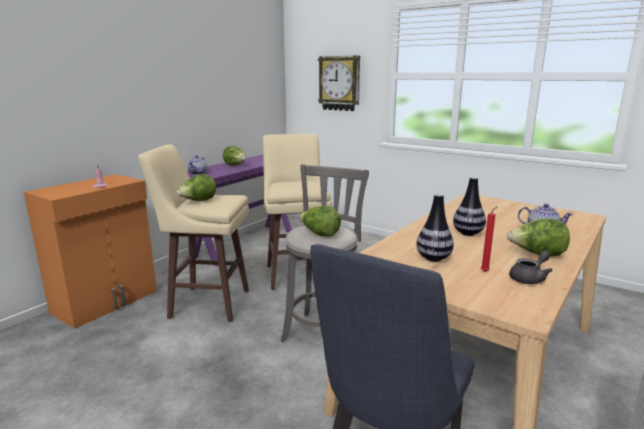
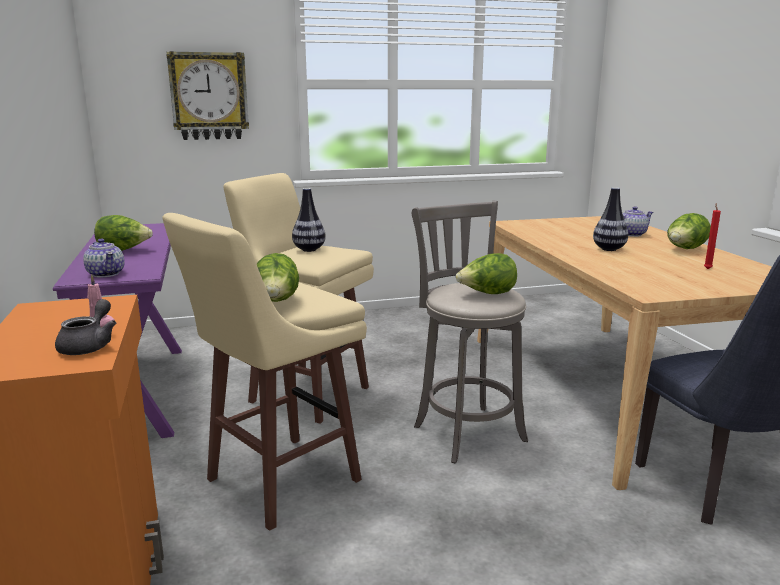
camera: 50 degrees left, 0 degrees up
(433, 258) = (660, 272): vase -> vase (309, 250)
(529, 278) = (733, 264): grey teapot -> grey teapot (89, 346)

